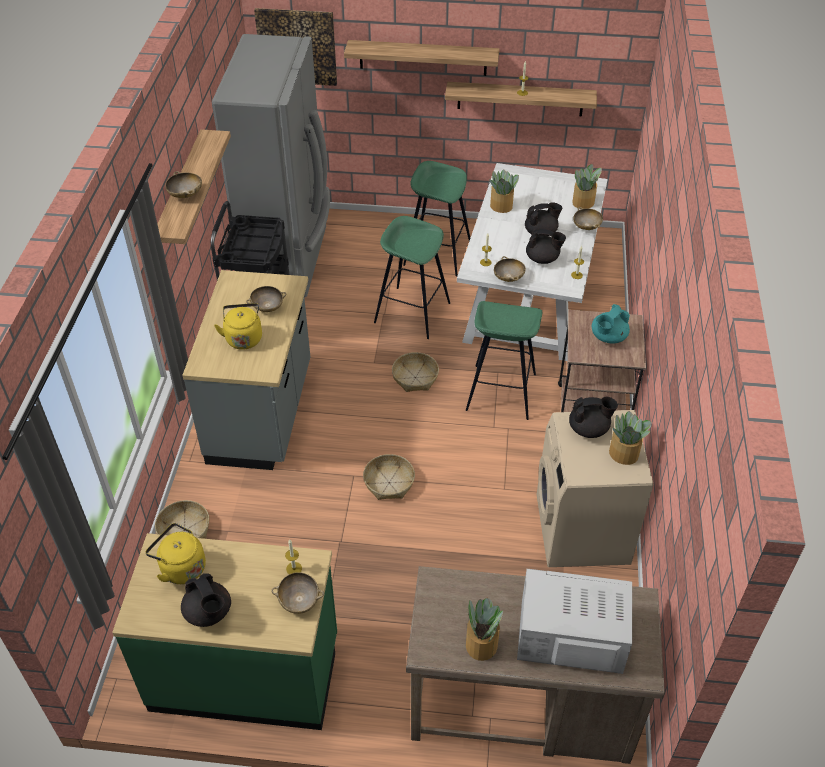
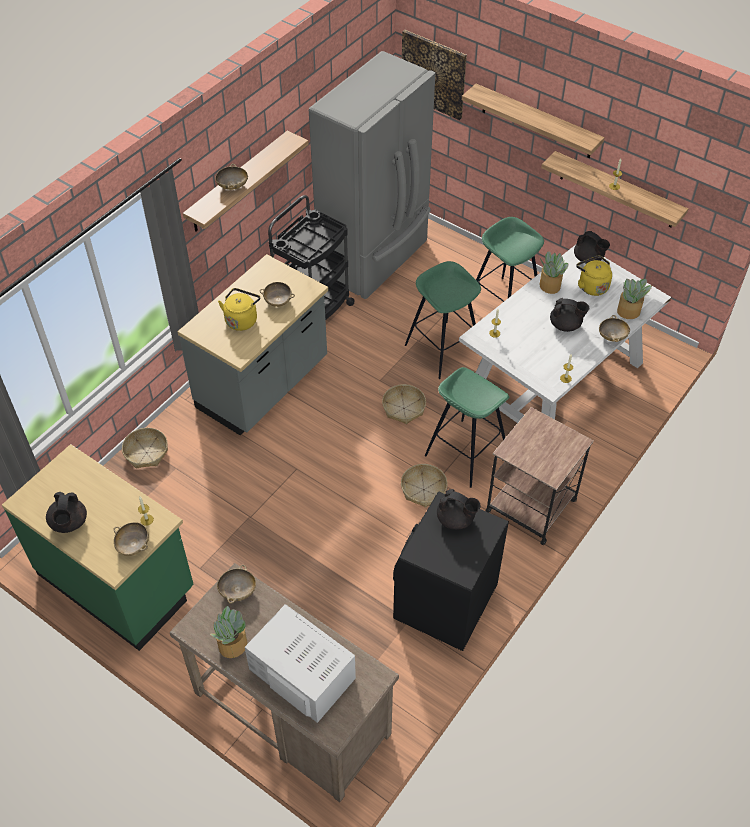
camera: 30 degrees right, 5 degrees up
(181, 567) = (74, 480): yellow kettle -> yellow kettle (591, 286)
(389, 483) = (319, 487): basket -> basket (423, 490)
(508, 277) = (503, 355): beige bowl -> beige bowl (238, 591)
(543, 259) = (547, 351): black teapot -> black teapot (588, 259)
(580, 528) = (444, 600): beige washing machine -> black washing machine
(608, 337) = (545, 447): turquoise teapot -> none
(624, 454) = (467, 554): potted plant -> none

